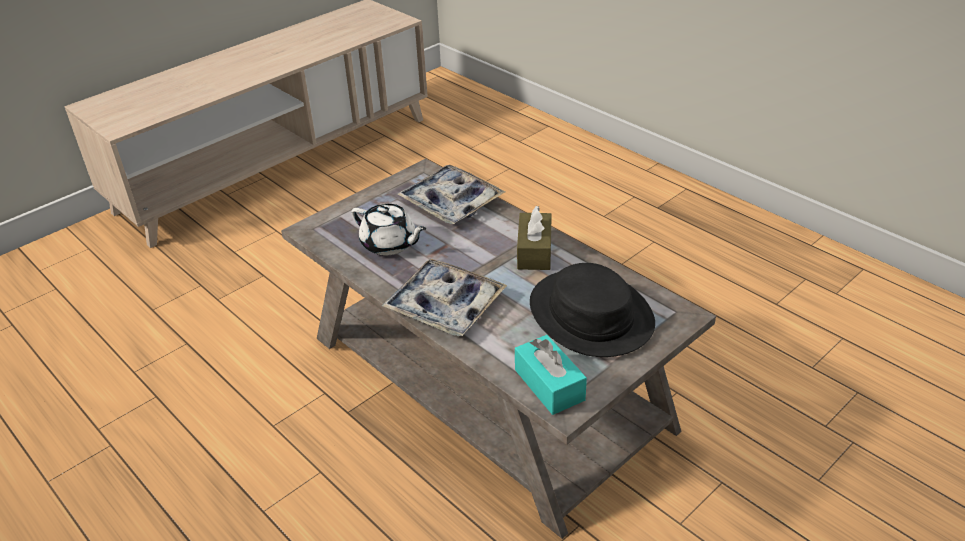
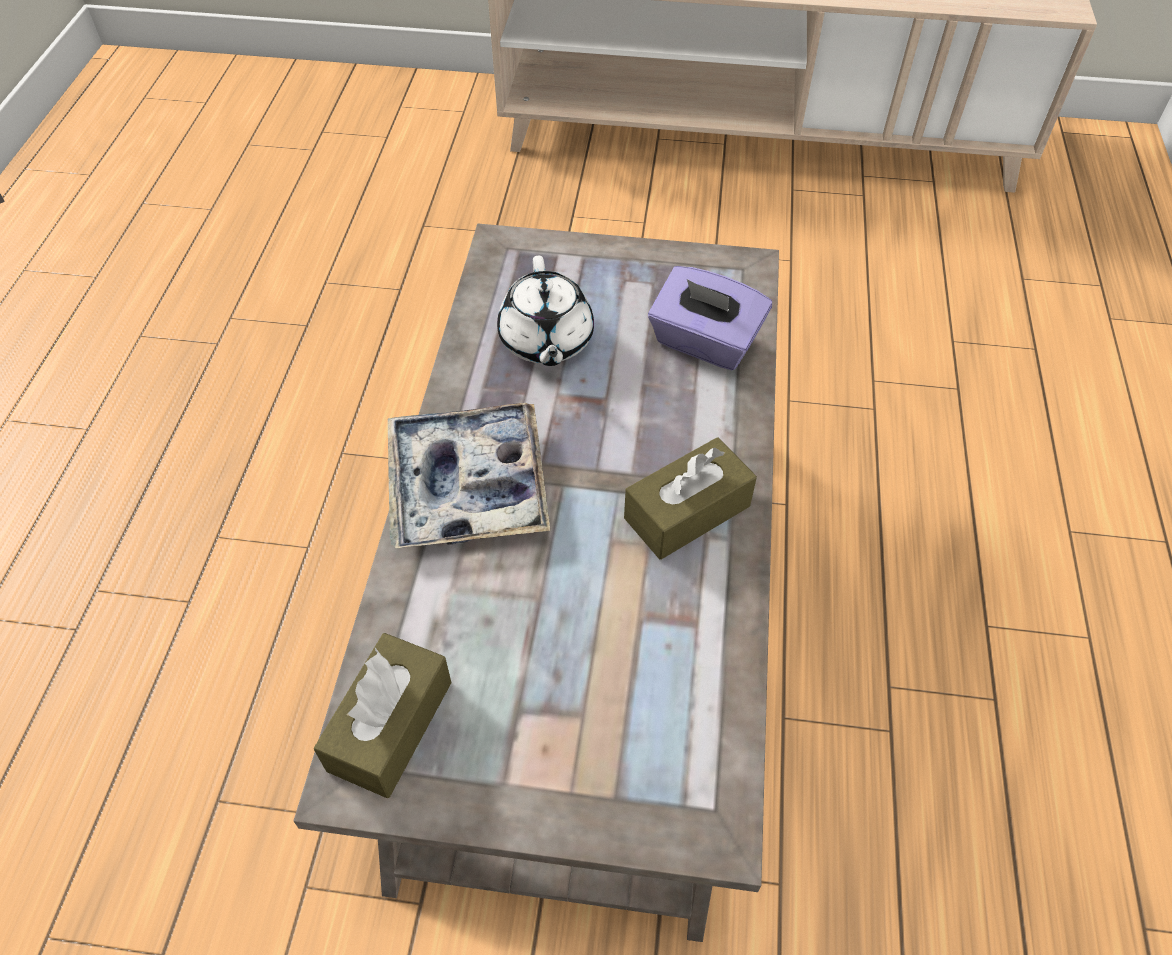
camera: 50 degrees right, 15 degrees up
(451, 202) = (704, 343): tray -> purple tissue box
(549, 385) = (390, 725): turquoise tissue box -> brown tissue box
(591, 314) = (600, 683): black hat -> none

